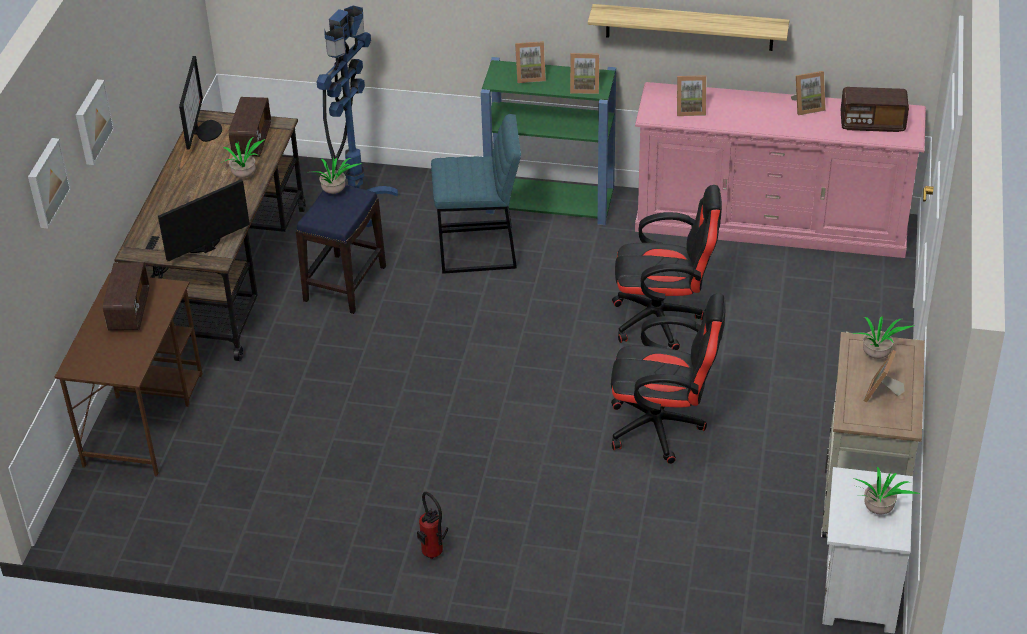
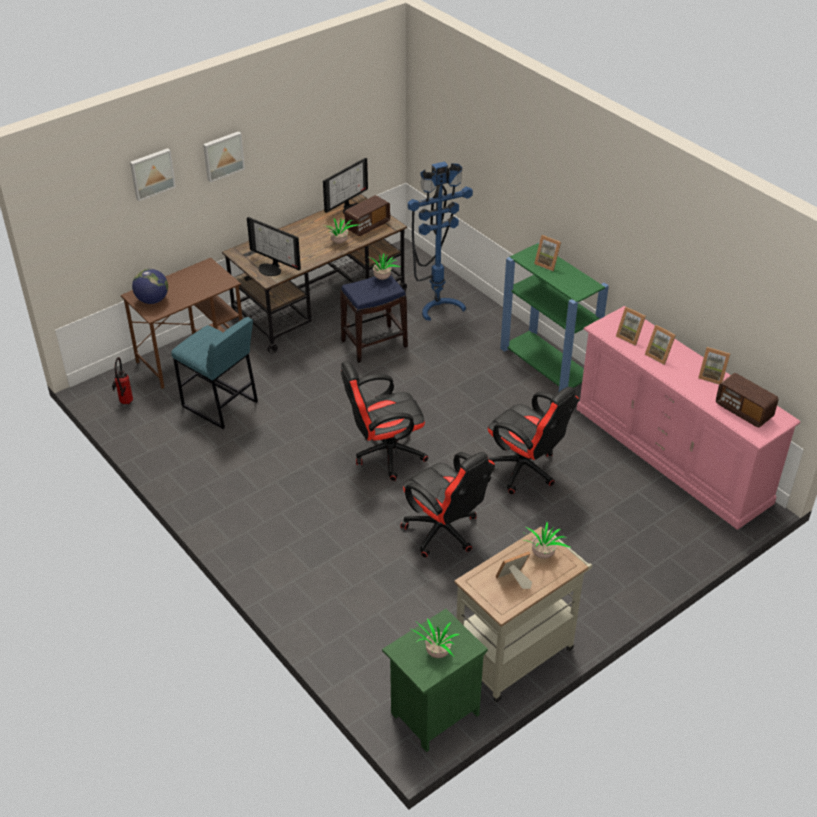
camera: 40 degrees right, 0 degrees up
(106, 359) = (152, 300): none -> globe
(129, 311) = (194, 282): radio -> none
(204, 245) = (271, 268): monitor -> monitor turned 150 degrees counterclockwise
(433, 555) = (235, 519): fire extinguisher -> fire extinguisher (125, 403)
(480, 249) = (471, 367): blue stool -> blue stool (221, 404)
(505, 392) = (384, 455): none -> black office chair
(584, 87) = (571, 287): picture frame -> picture frame (659, 355)
(689, 27) = (657, 277): shelf -> none
(857, 596) = (432, 713): white nightstand -> green nightstand

